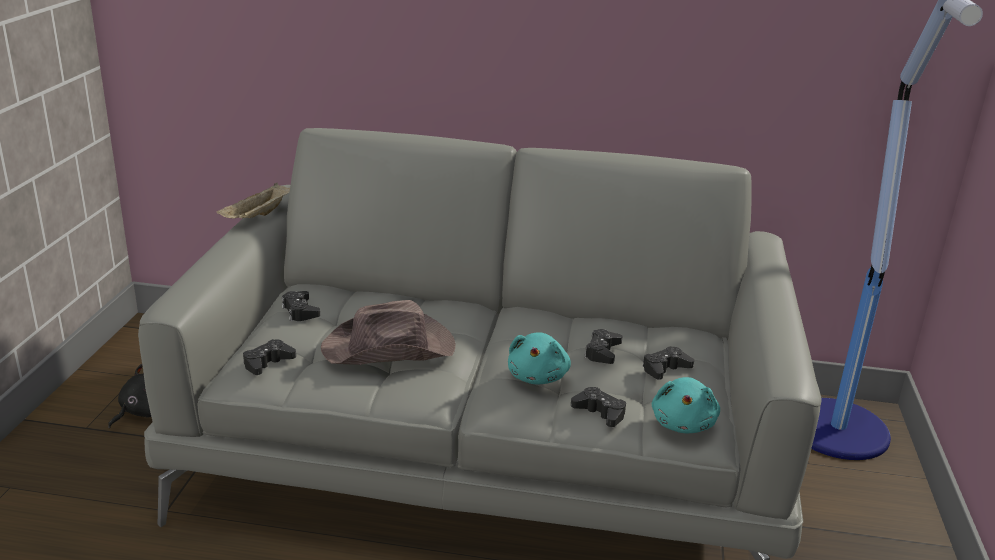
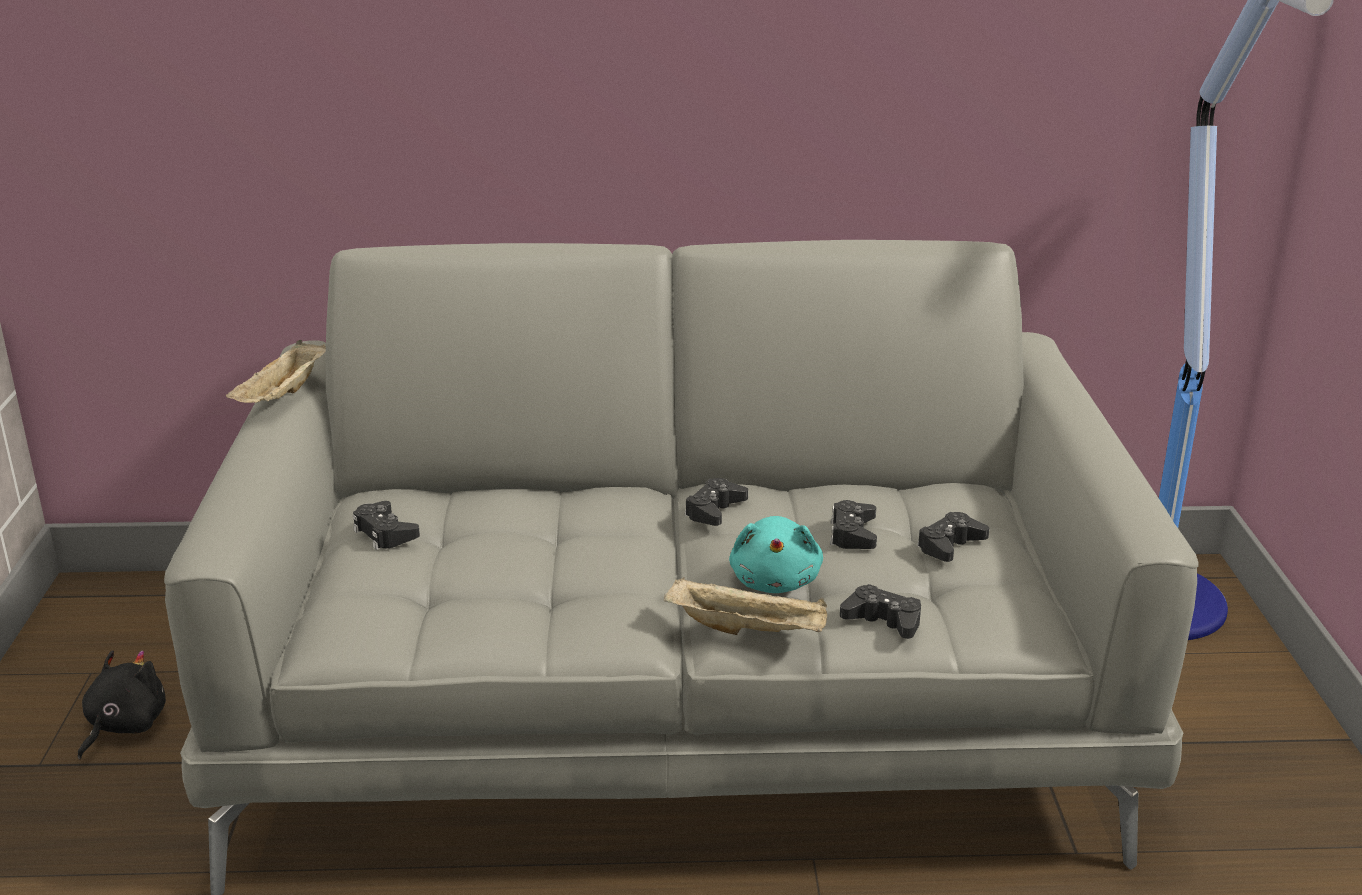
camera: 10 degrees left, 0 degrees up
(267, 363) = (366, 617): black game controller -> black game controller (714, 510)
(390, 349) = (545, 571): brown hat -> none
(507, 405) = (749, 630): none -> beige tray
(683, 423) = (1002, 619): turquoise plush toy -> none

